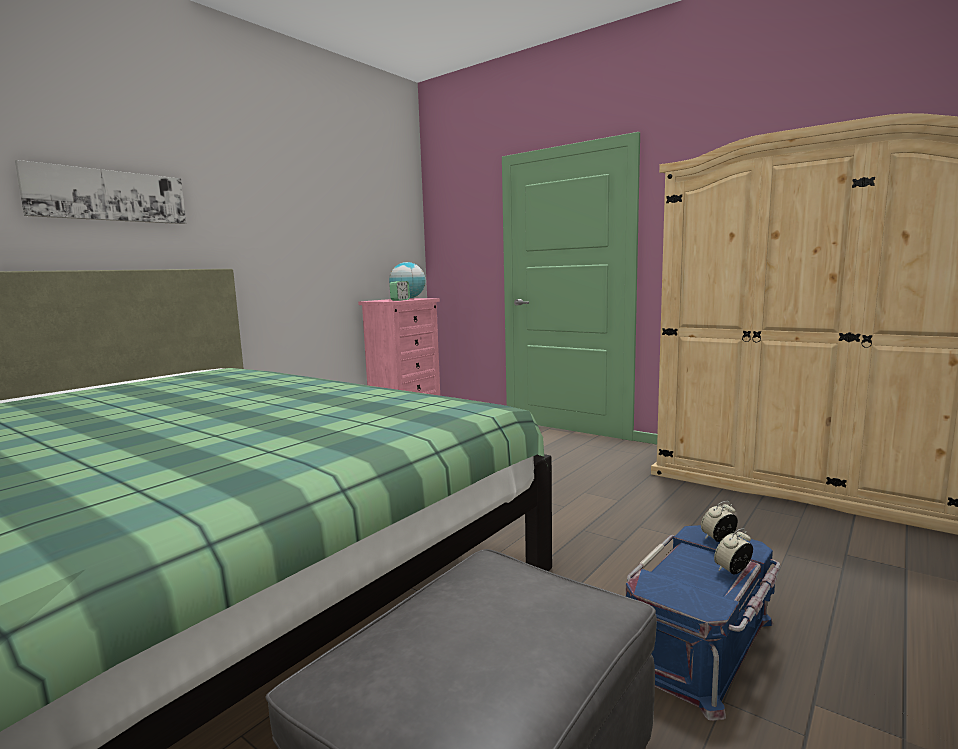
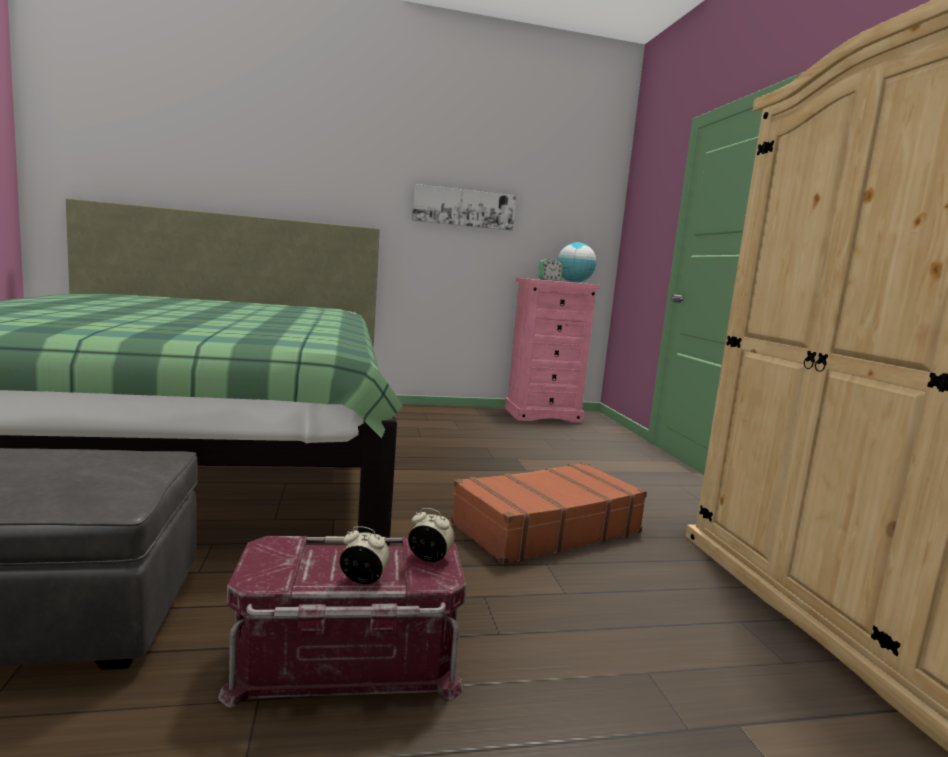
camera: 40 degrees right, 0 degrees up
(108, 195) = (294, 162): picture -> picture (464, 208)
(591, 505) = (545, 528): none -> brown suitcase
(701, 646) = (347, 661): blue storage box -> red storage box

